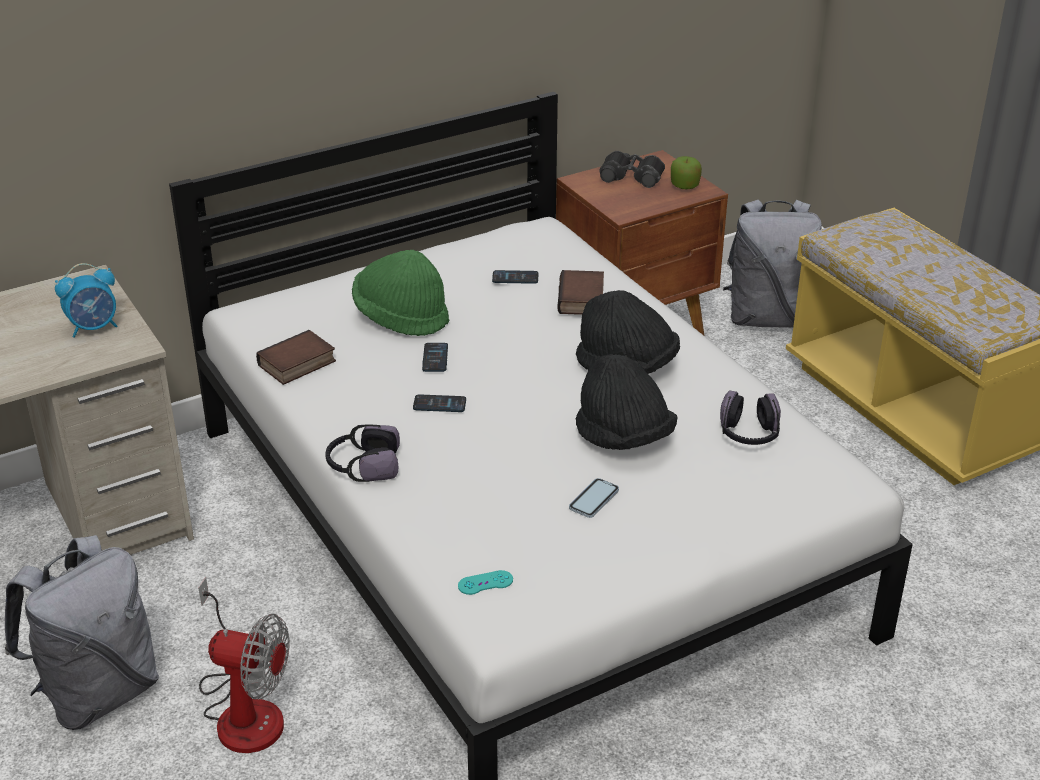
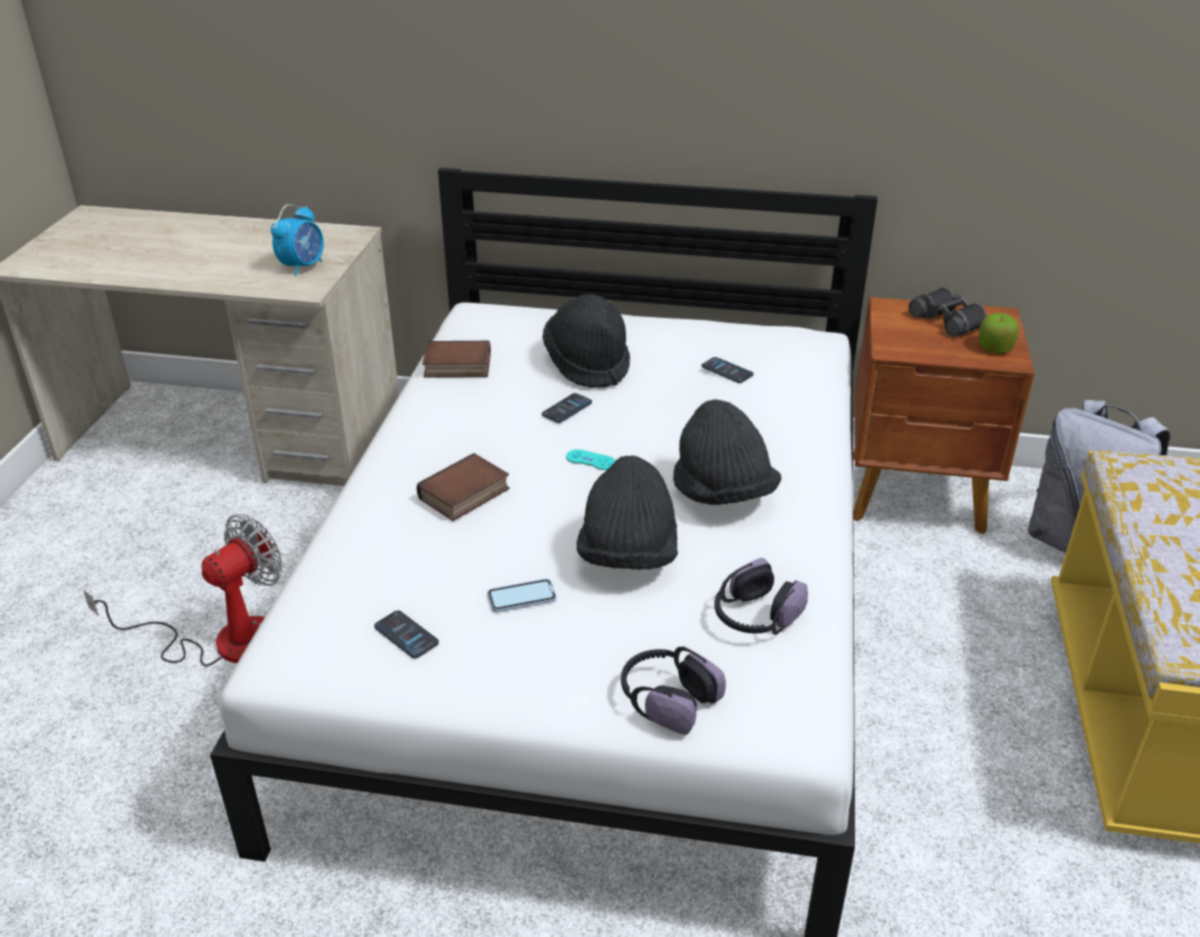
camera: 40 degrees right, 0 degrees up
(94, 327) = (303, 266): alarm clock -> alarm clock turned 75 degrees counterclockwise
(98, 693) = (160, 569): grey backpack -> none
(244, 709) = (224, 640): fan -> fan turned 105 degrees counterclockwise
(363, 466) = (386, 468): headphones -> headphones (667, 699)
(401, 317) = (588, 364): green hat -> black hat
(439, 404) = (513, 448): phone -> phone (406, 635)
(485, 583) = (329, 617): turquoise game controller -> turquoise game controller (590, 460)
(583, 299) = (764, 415): book -> book (464, 495)

